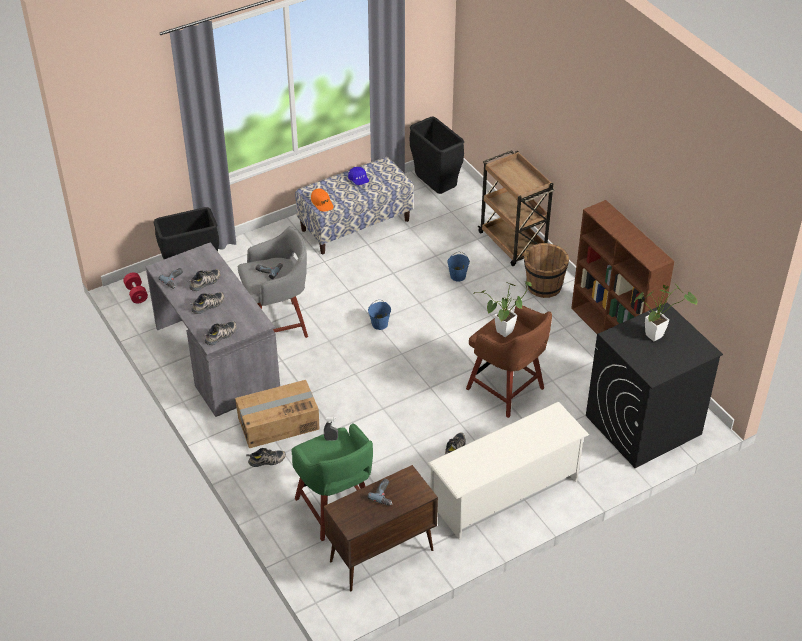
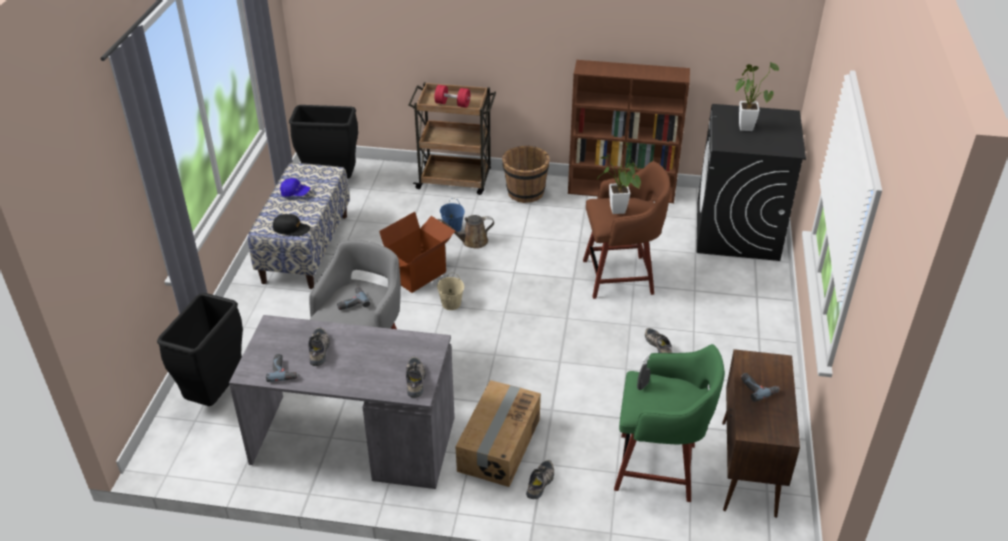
camera: 50 degrees left, 5 degrees down
(136, 294) = (174, 451): red dumbbell -> red dumbbell (452, 104)
(208, 305) = (357, 366): shoe -> none
(322, 203) = (291, 229): orange cap -> black cap
(380, 324) = (451, 304): blue bucket -> beige bucket
(390, 290) = (417, 274): none -> cardboard box
(455, 294) = (472, 241): none -> brown watering can
(505, 493) = (741, 345): white shoe rack -> none

